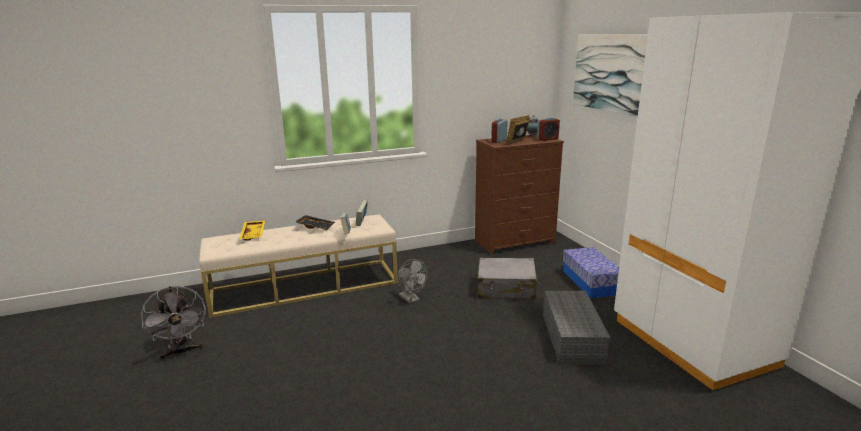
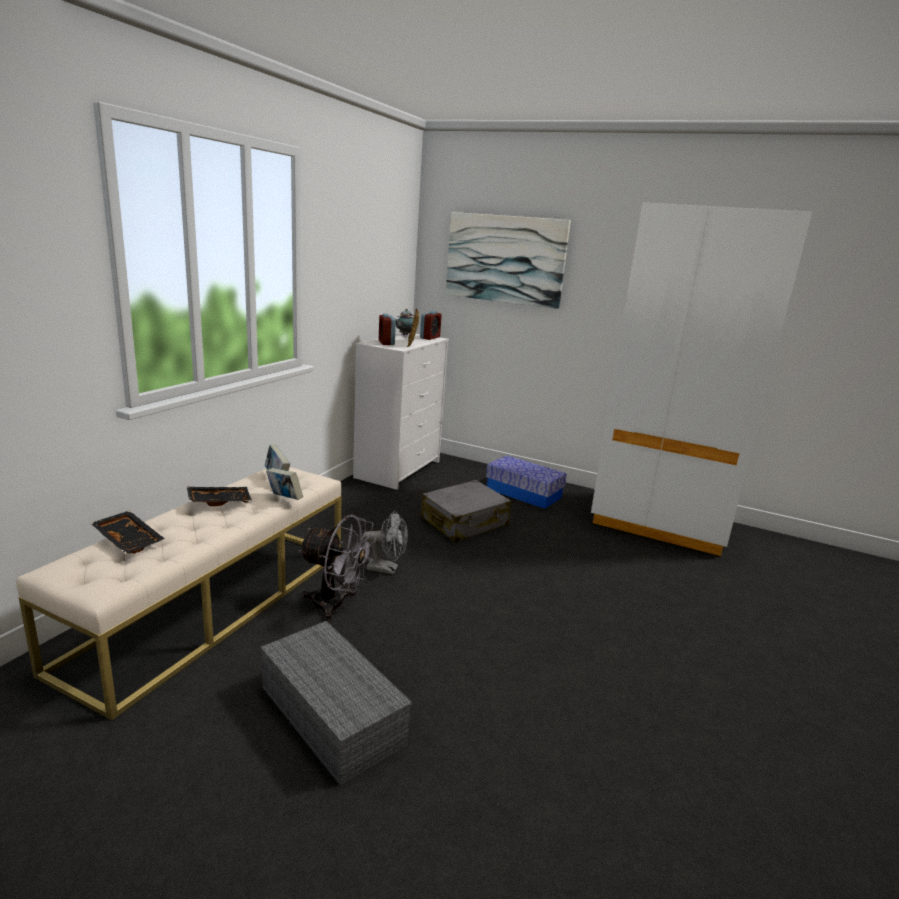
camera: 45 degrees left, 0 degrees up
(182, 351) = (150, 798): grey fan -> grey fan (336, 605)
(254, 234) = (130, 539): yellow tray -> black tray
(515, 242) = (398, 469): brown dresser -> white dresser
(570, 336) = (583, 551): grey storage box -> grey storage box (329, 714)

